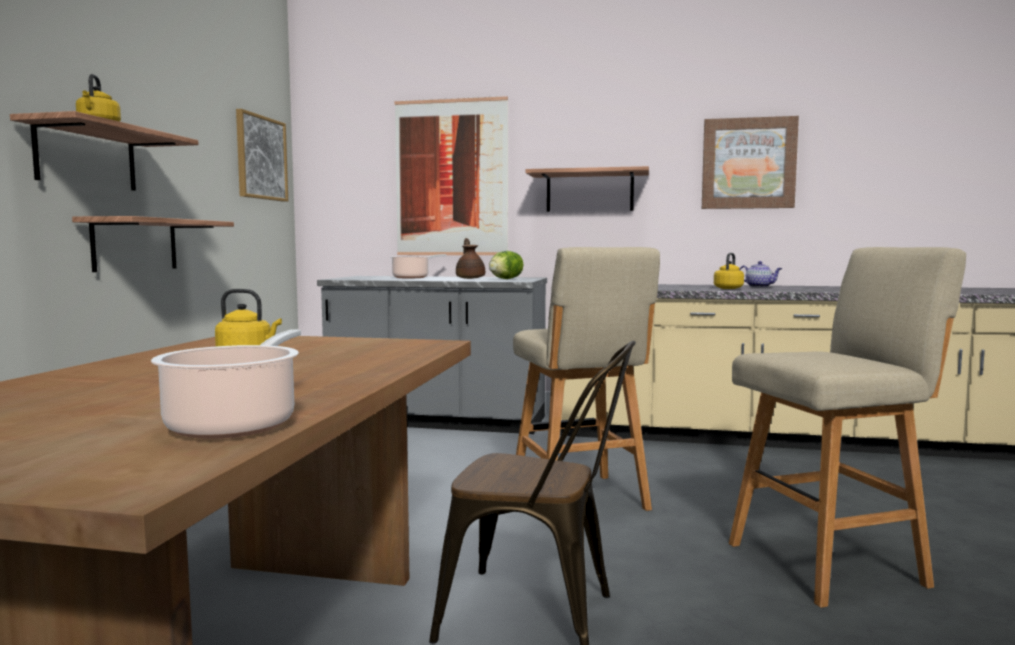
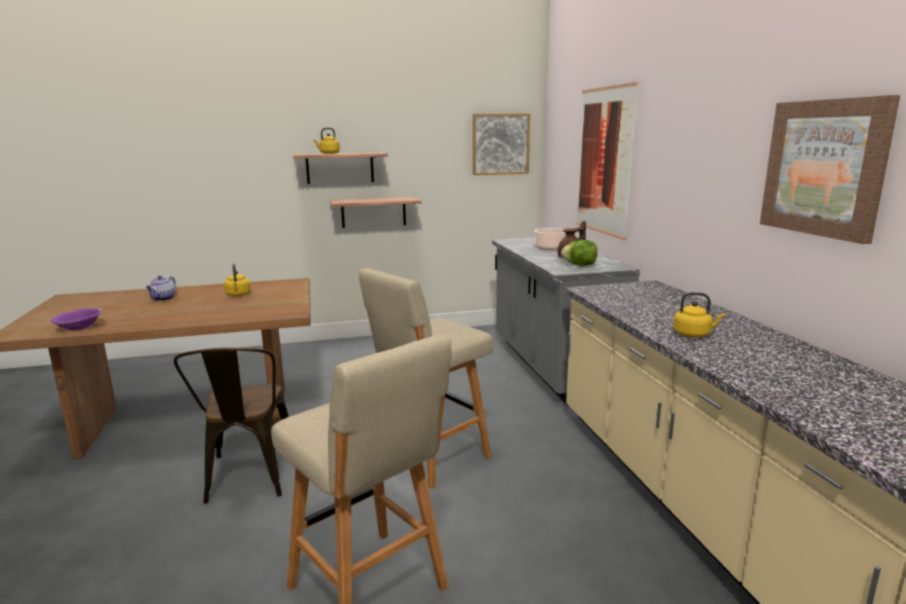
camera: 65 degrees right, 10 degrees up
(236, 424) = (79, 327): cooking pot -> purple bowl
(589, 192) = (680, 186): shelf -> none
(759, 286) = (762, 345): teapot -> teapot (163, 299)

